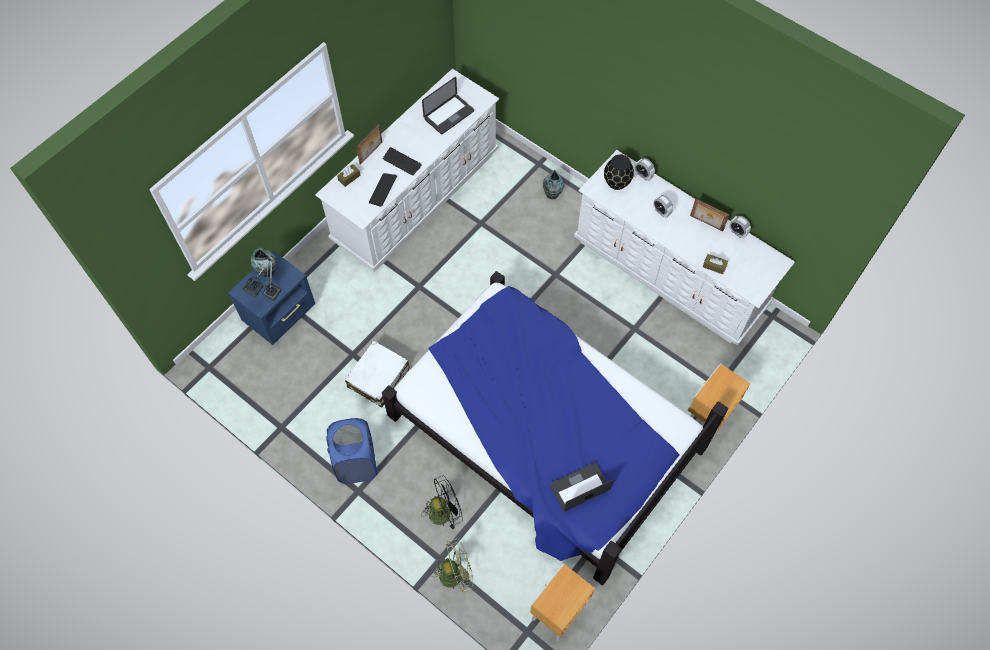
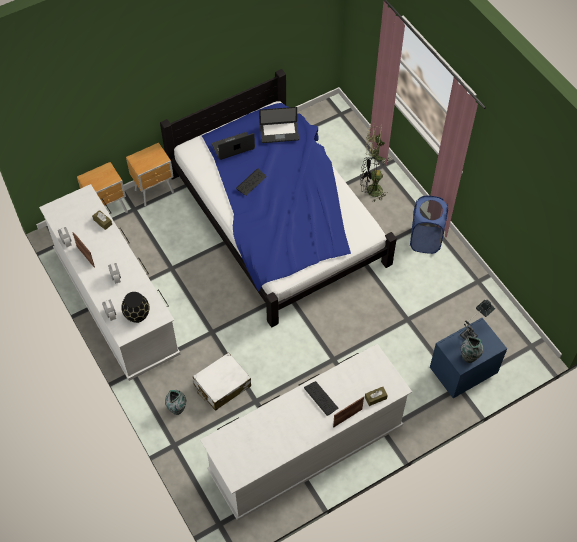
camera: 160 degrees left, 5 degrees down
(379, 378) = (391, 294): white suitcase -> white suitcase (222, 385)
(382, 190) = (348, 375): keyboard -> keyboard (251, 182)
(449, 115) = (257, 436): laptop -> laptop (233, 147)
(557, 612) = (317, 117): brown nightstand -> brown nightstand (108, 211)

